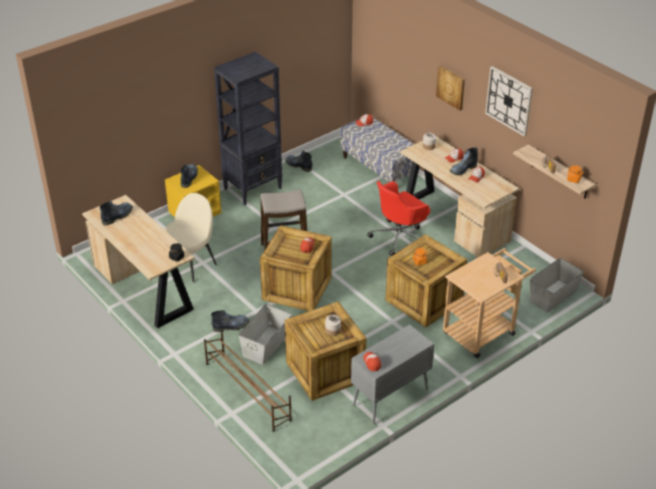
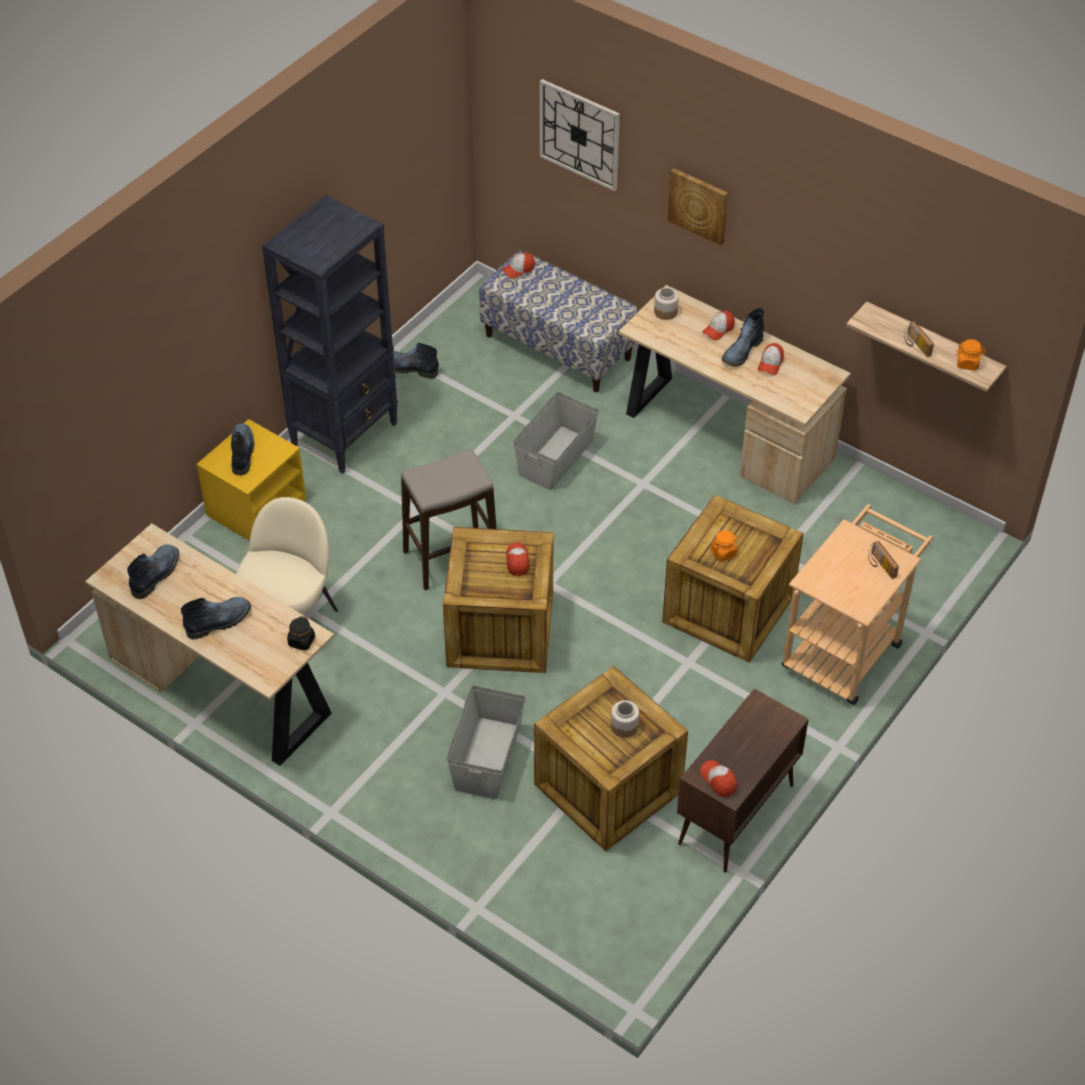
camera: 15 degrees left, 10 degrees up
(231, 326) = (411, 732): boot -> boot (219, 621)
(247, 391) = (488, 857): brown shoe rack -> none
(390, 398) = (735, 815): grey cabinet -> brown cabinet
(400, 237) = (644, 487): red office chair -> none
(509, 100) = (824, 229): wall clock -> wall clock (579, 134)
(553, 295) = (940, 553): grey storage box -> grey storage box (556, 457)

